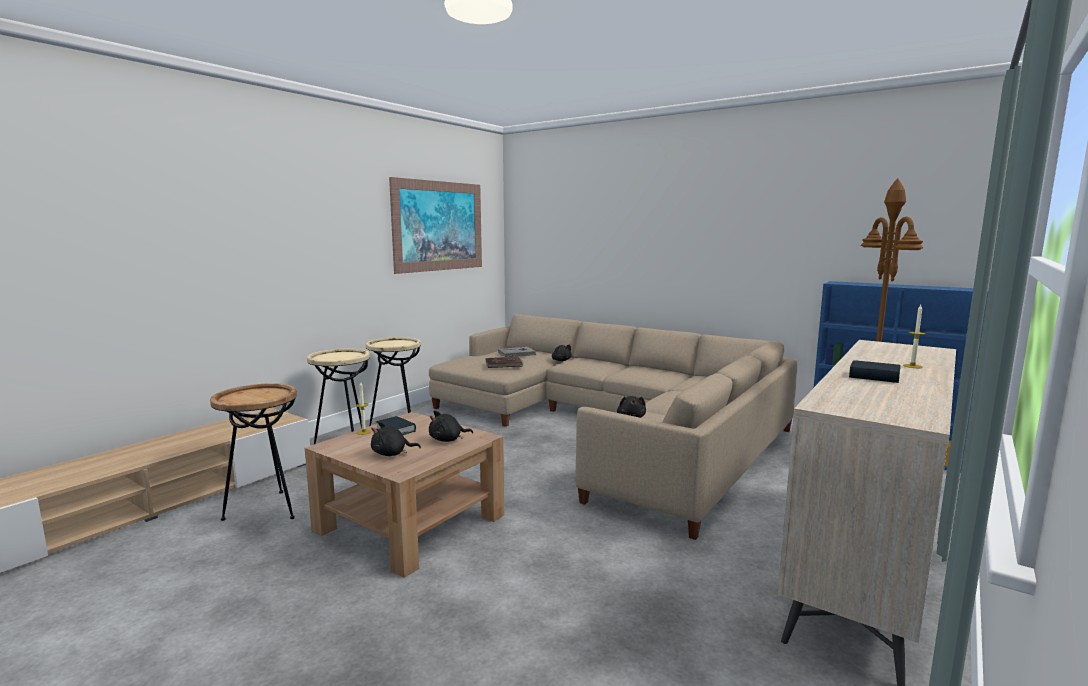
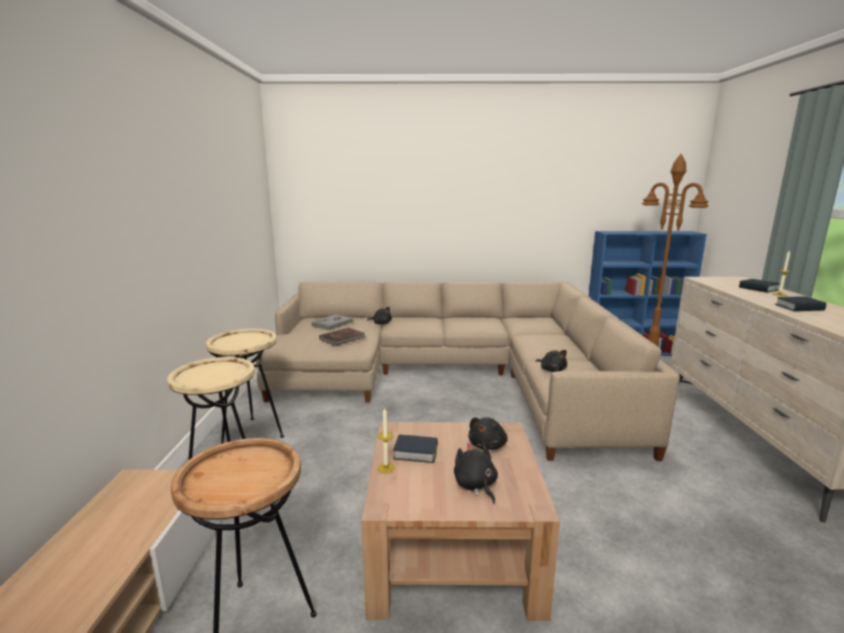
camera: 35 degrees left, 5 degrees up
(392, 454) = (475, 485): black plush toy -> black plush toy turned 120 degrees clockwise
(439, 226) = (231, 190): picture -> none
(909, 359) = (758, 289): none -> book

